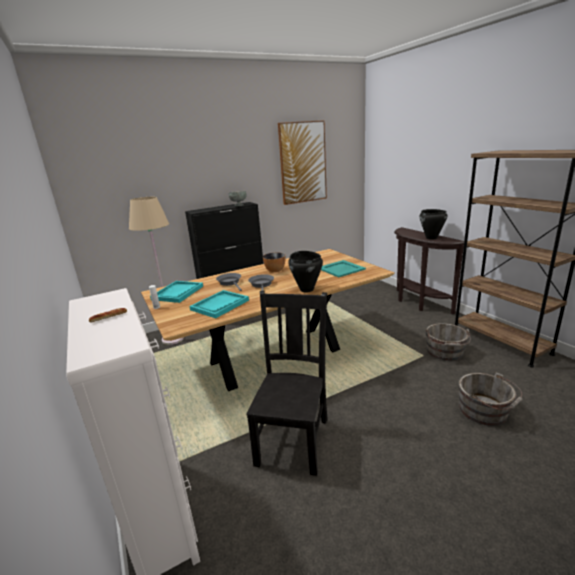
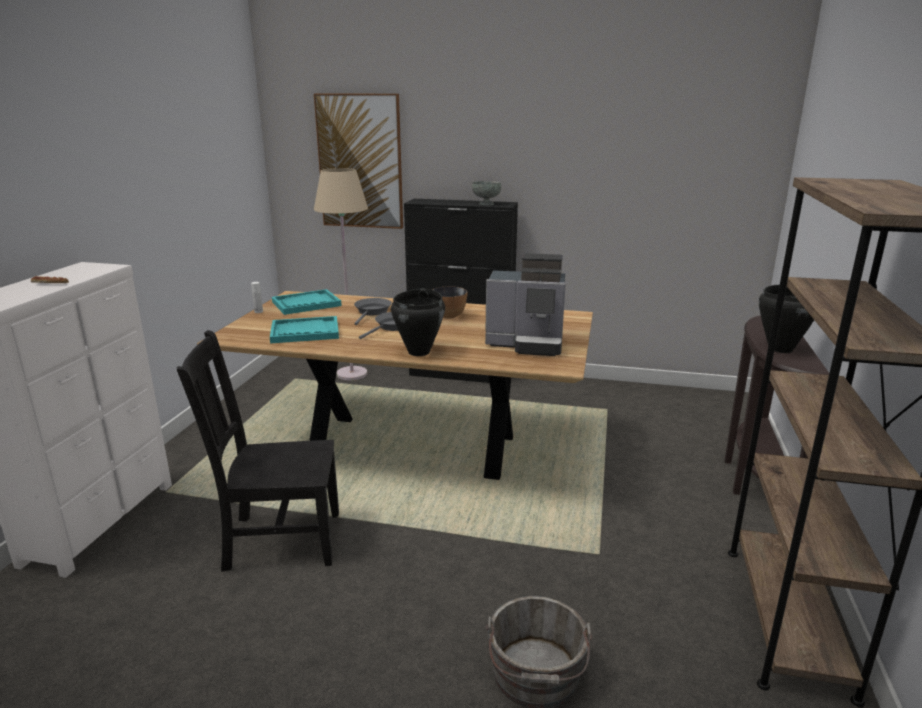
camera: 40 degrees right, 0 degrees up
(294, 439) = (279, 540): black chair -> black chair turned 150 degrees counterclockwise
(302, 163) = (635, 149): picture -> picture (360, 162)
(341, 269) = (527, 344): turquoise tray -> coffee machine
(445, 352) = (644, 571): grey bucket -> none

